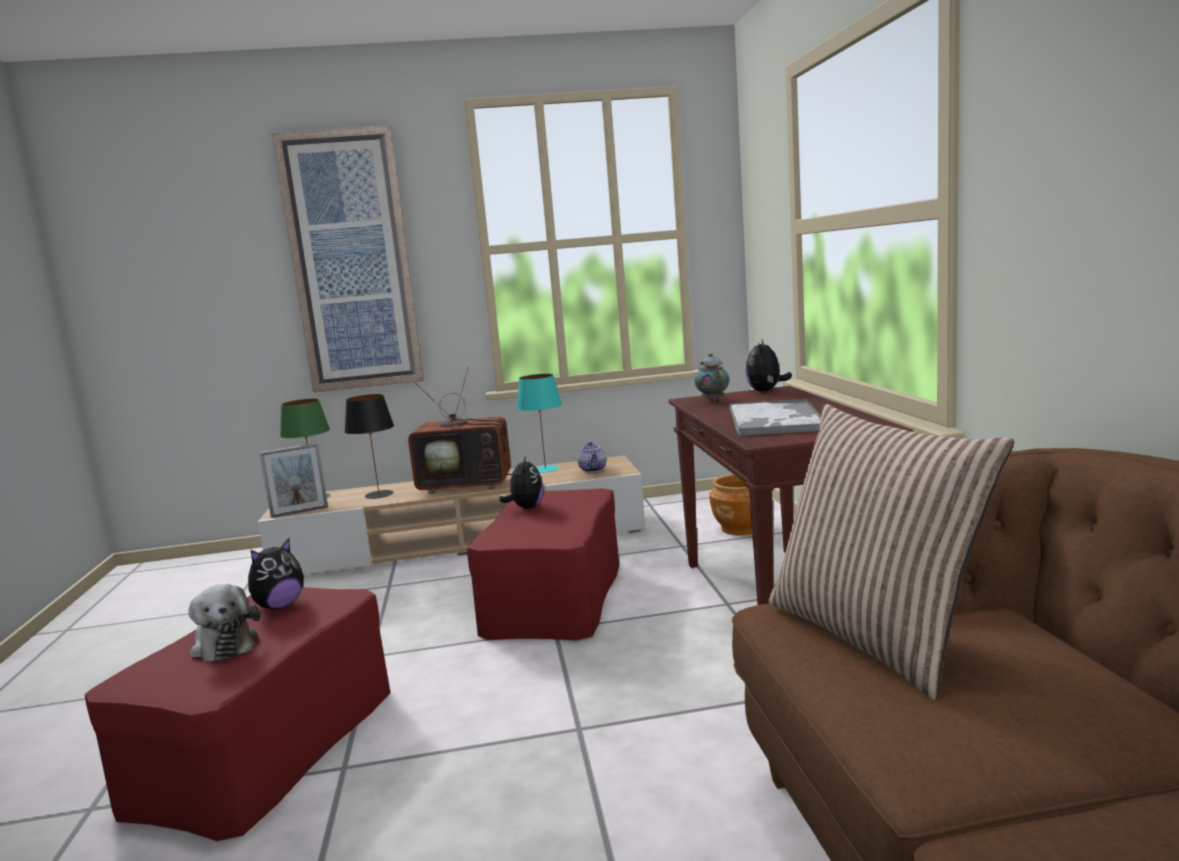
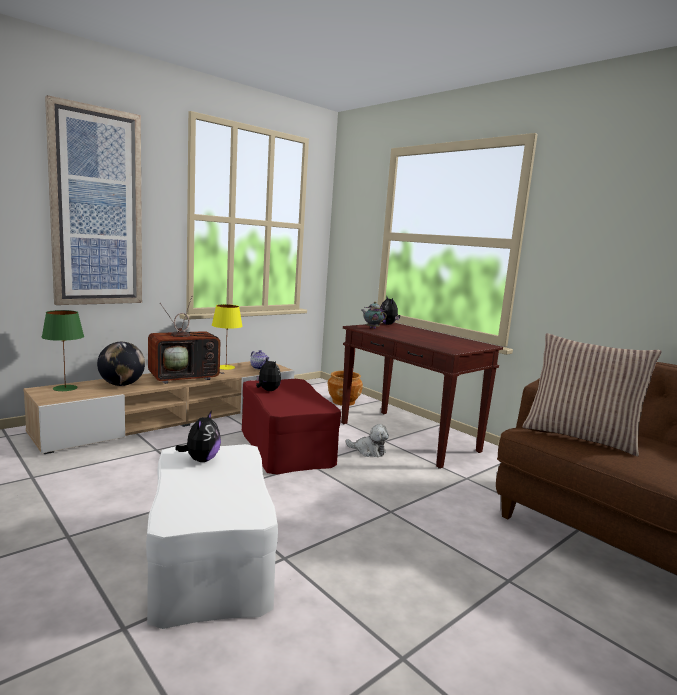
camera: 35 degrees left, 0 degrees up
(224, 644) = (204, 487): plush toy -> plush toy (368, 451)
(265, 746) = (210, 558): red ottoman -> white ottoman
(299, 512) = (69, 399): picture frame -> none
(379, 494) = (121, 385): black table lamp -> globe
(546, 469) = (226, 367): turquoise table lamp -> yellow table lamp
(775, 420) = (431, 340): tray -> none

